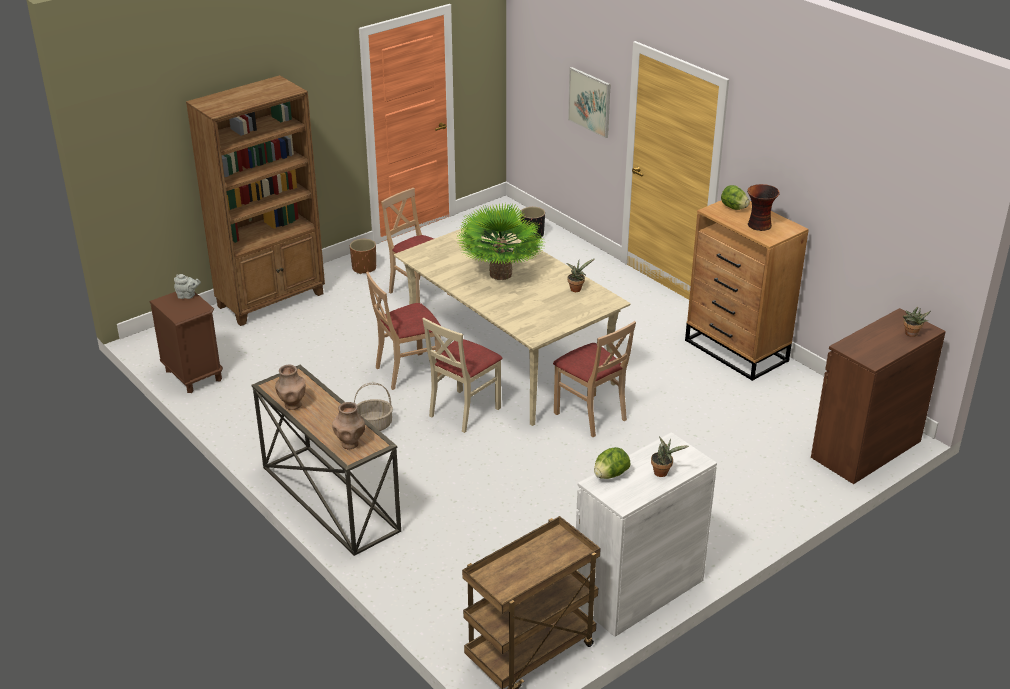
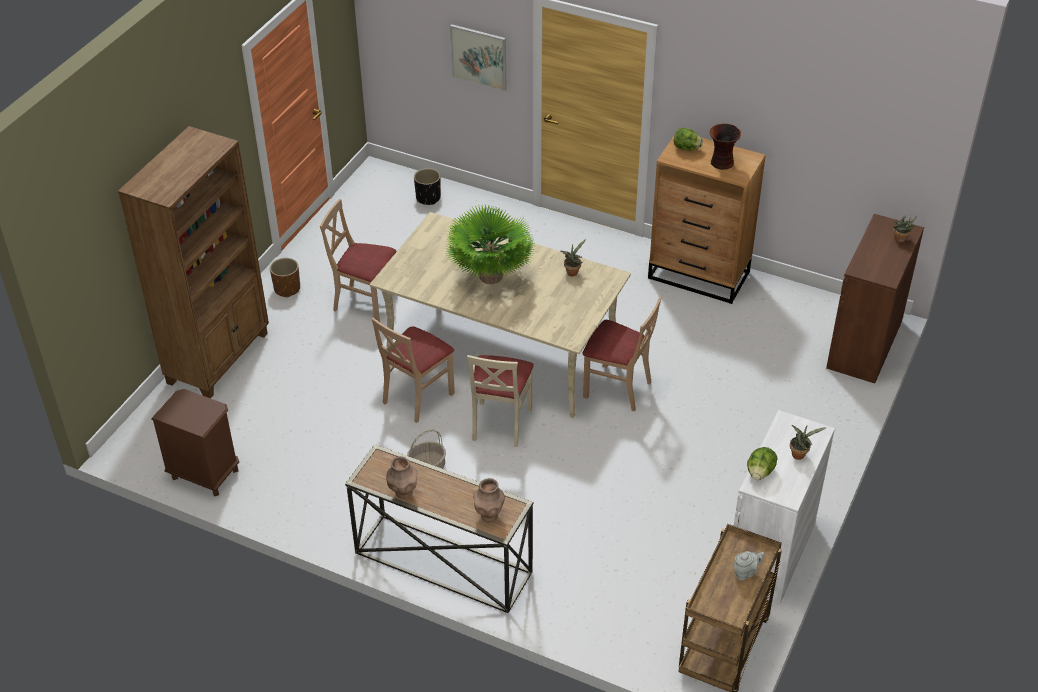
camera: 25 degrees left, 10 degrees up
(187, 296) = (188, 399): grey teapot -> grey teapot (745, 572)

